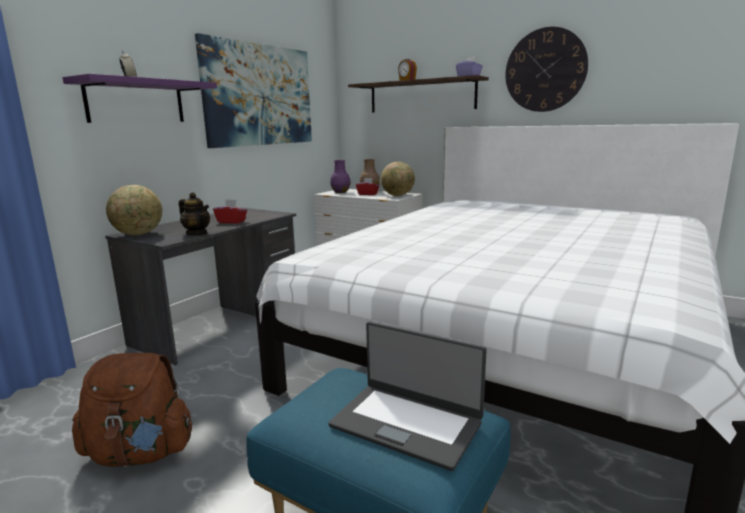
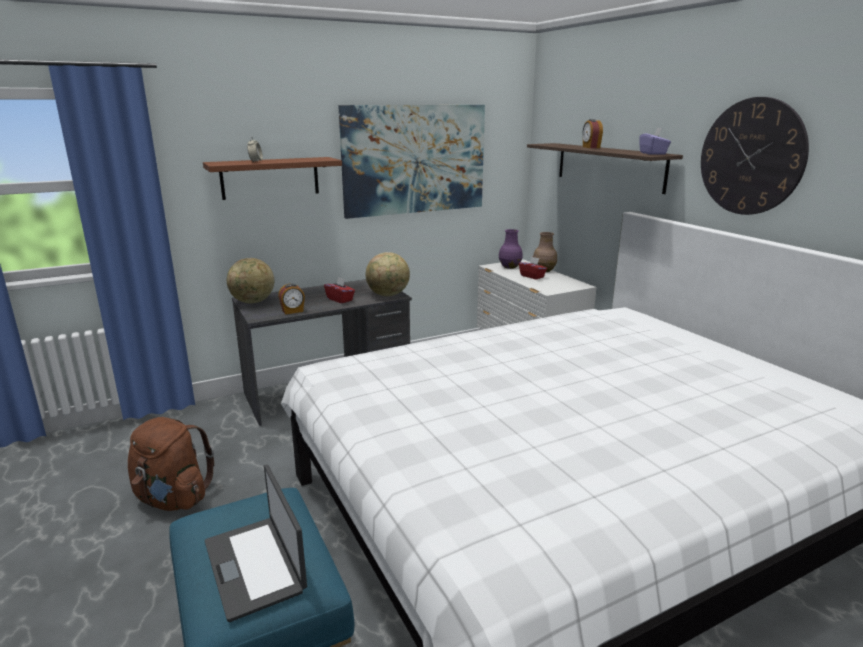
camera: 30 degrees right, 5 degrees up
(136, 102) = (270, 178): purple shelf -> brown shelf
(197, 233) = (293, 311): teapot -> alarm clock
(398, 195) = (561, 285): globe -> globe (388, 295)

